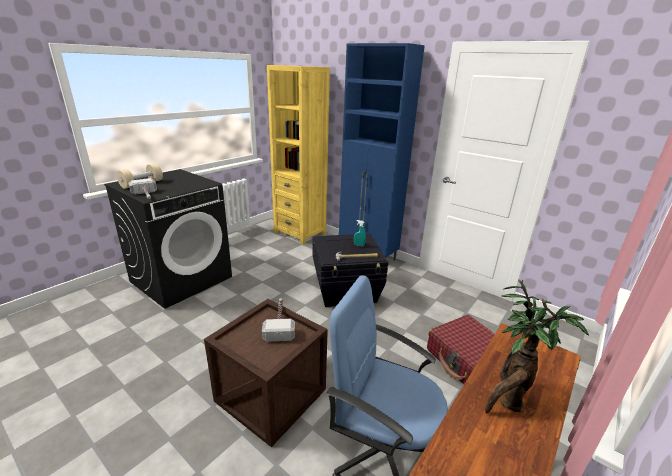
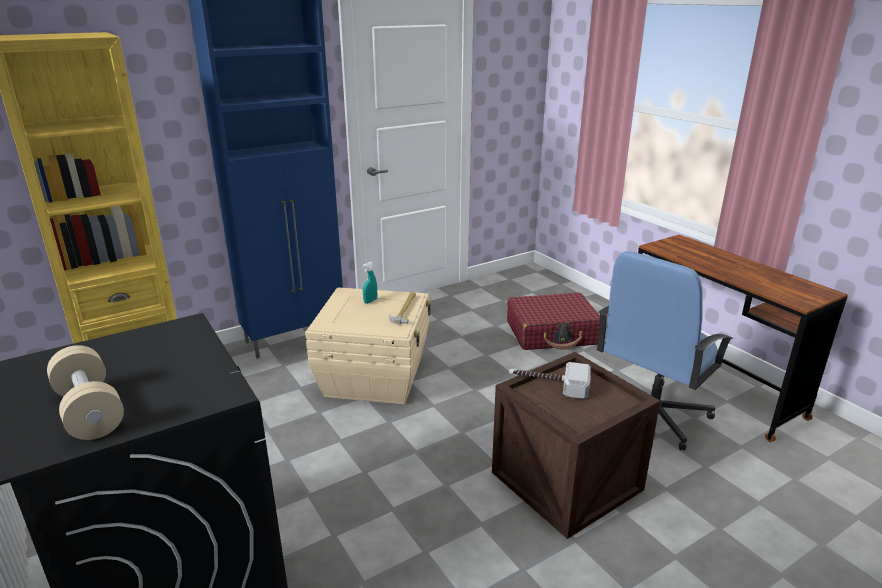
camera: 70 degrees left, 0 degrees up
(146, 196) = (209, 397): hammer -> none
(346, 290) = (375, 377): black storage box -> beige storage box
(508, 399) = (730, 267): potted plant -> none

